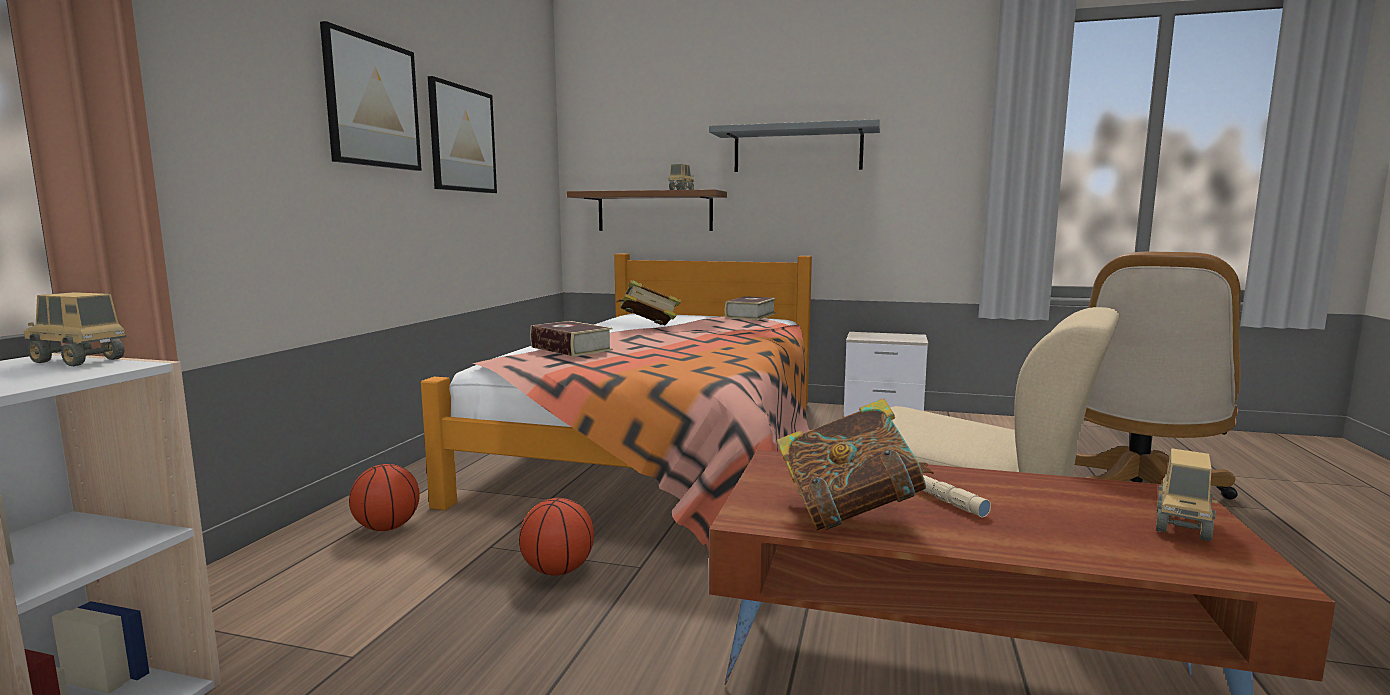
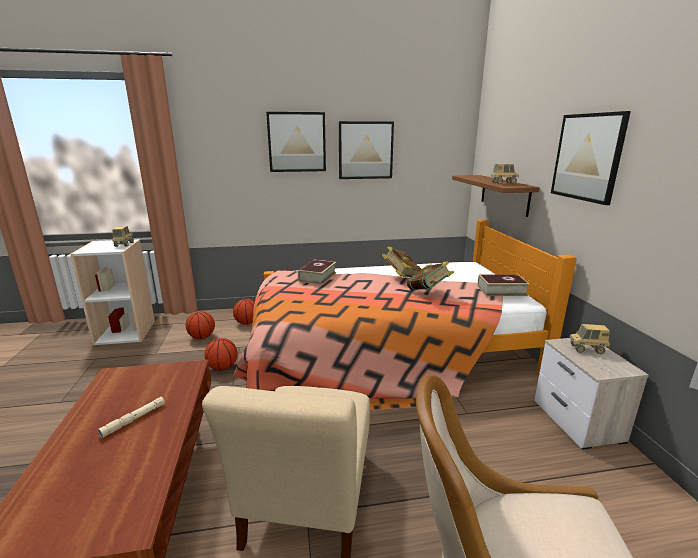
camera: 65 degrees right, 10 degrees up
(367, 585) = (202, 337): none -> basketball
(797, 150) = (587, 157): grey shelf -> picture
(850, 514) = (111, 397): book -> book (428, 292)
(1182, 526) = (73, 522): toy truck -> toy truck (587, 349)

